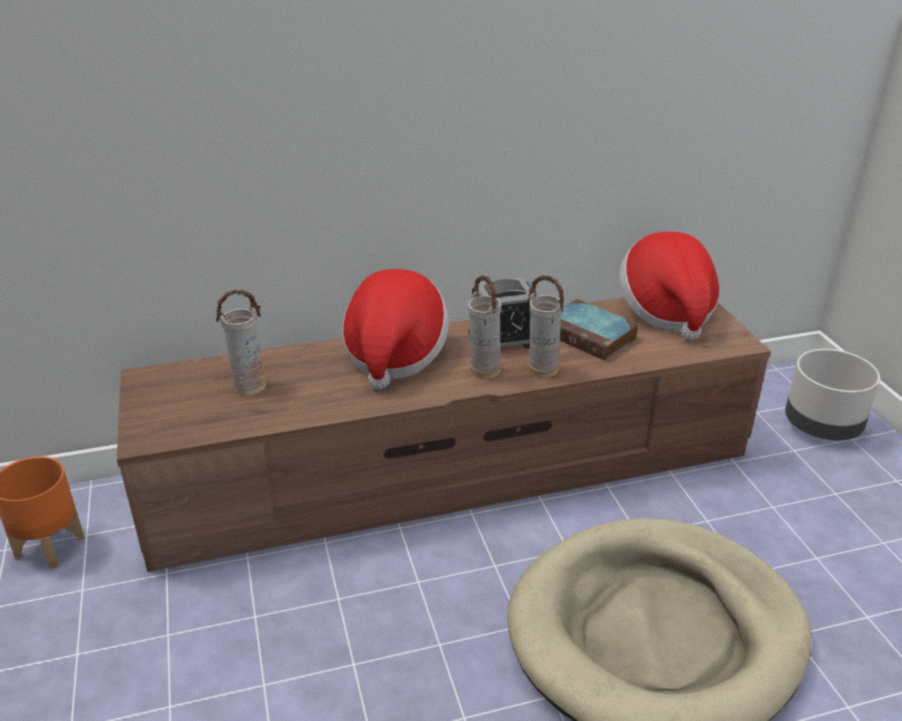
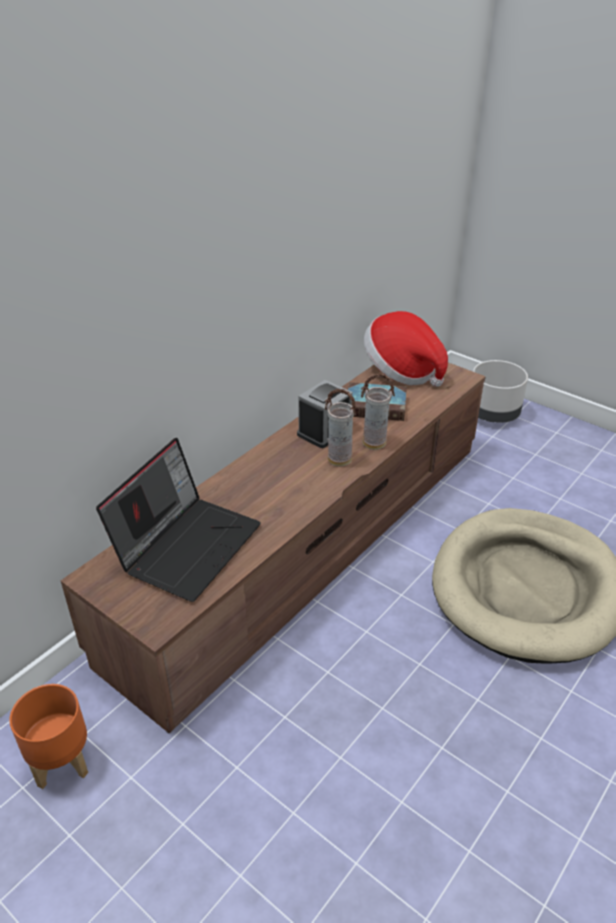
camera: 35 degrees left, 5 degrees up
(249, 386) = (187, 544): vase -> laptop
(394, 355) = (266, 473): hat -> none

